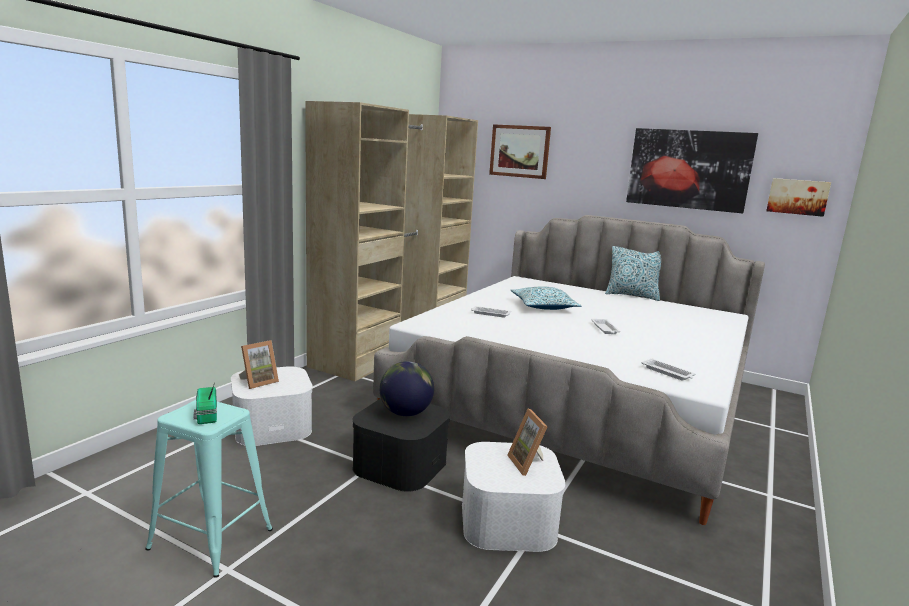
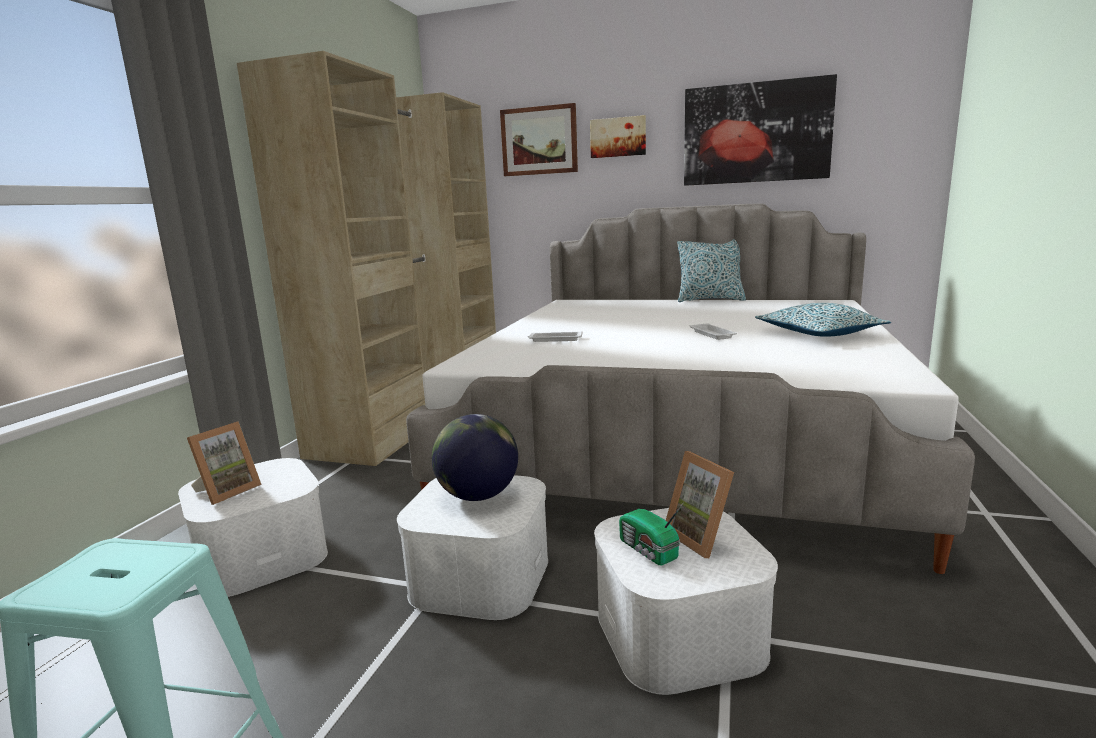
camera: 10 degrees left, 0 degrees up
(206, 415) = (113, 574): radio -> radio (648, 551)
(400, 464) = (480, 576): black storage box -> white storage box
(543, 307) = (617, 323): pillow -> pillow (818, 334)
(668, 373) = (841, 369): white tray -> none
(797, 197) = (892, 147): picture -> picture (618, 137)

